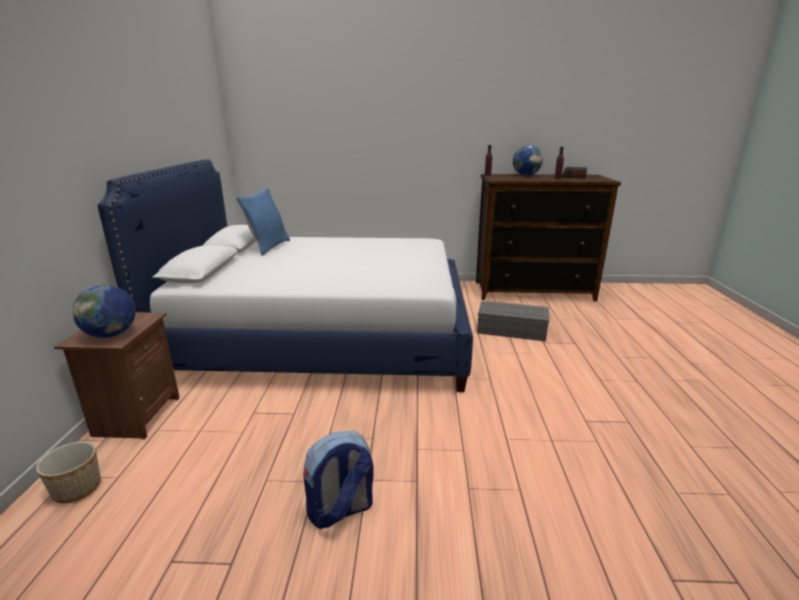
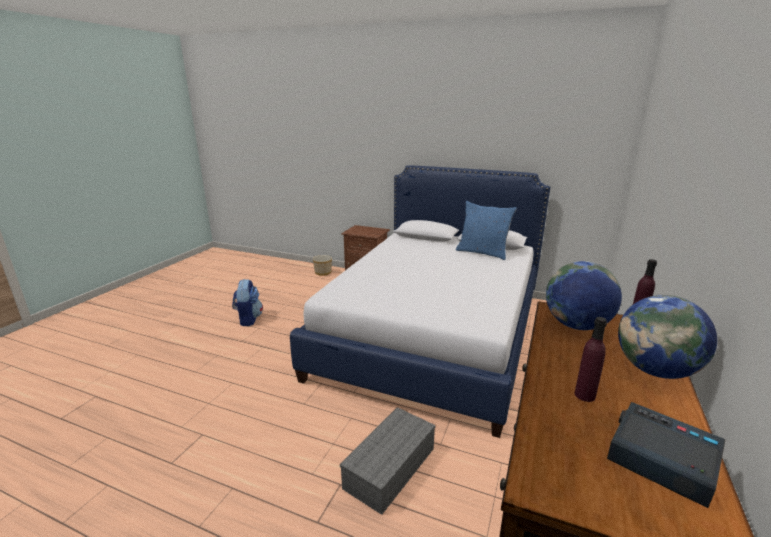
camera: 110 degrees right, 0 degrees up
(111, 335) = (357, 231): globe -> globe (576, 325)

